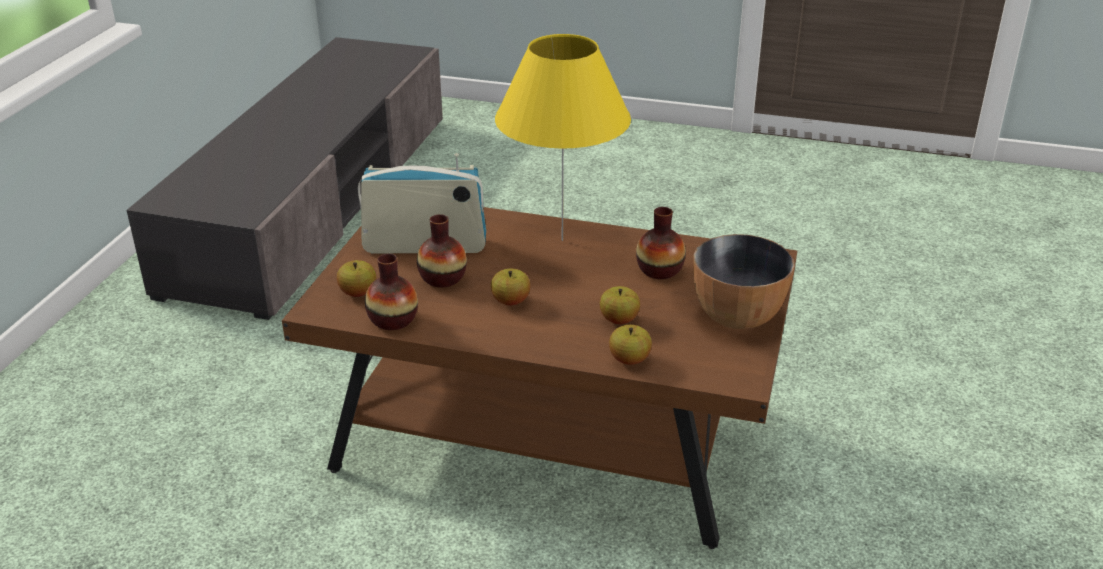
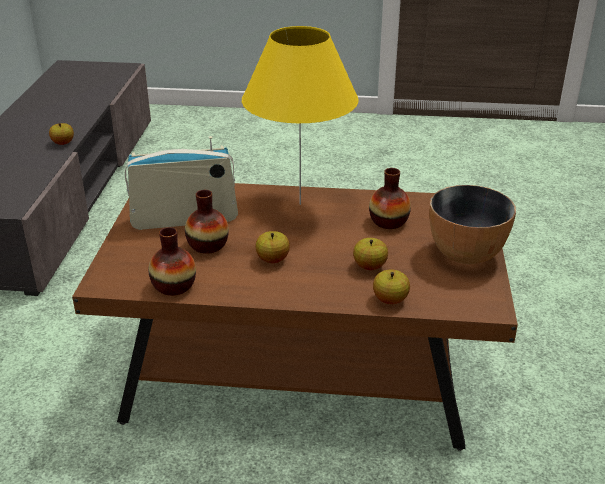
camera: 10 degrees left, 0 degrees up
(358, 293) = (136, 265): apple -> apple (63, 143)

